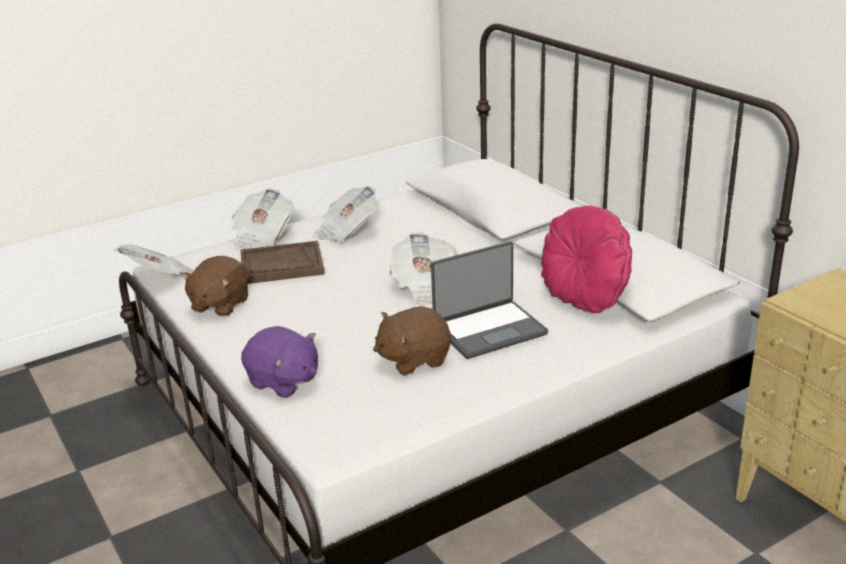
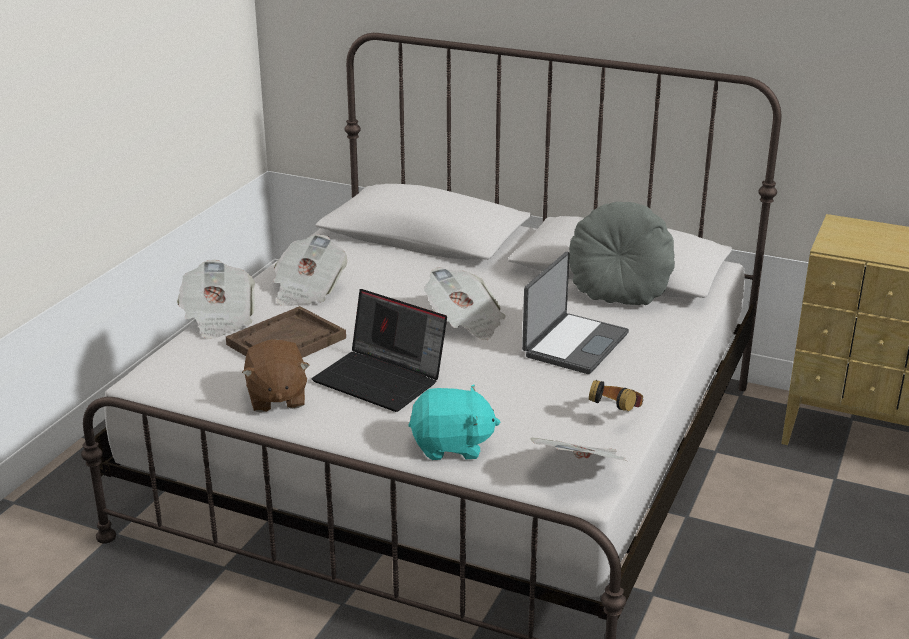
camera: 35 degrees left, 0 degrees up
(160, 277) = (161, 391): newspaper -> newspaper (581, 471)
(283, 381) = (452, 446): purple plush toy -> turquoise plush toy
(306, 313) = (382, 379): none -> laptop
(413, 359) = (543, 389): brown plush toy -> none
(444, 400) = (616, 413): none -> headphones
(584, 300) = (619, 297): pink pillow -> grey pillow

